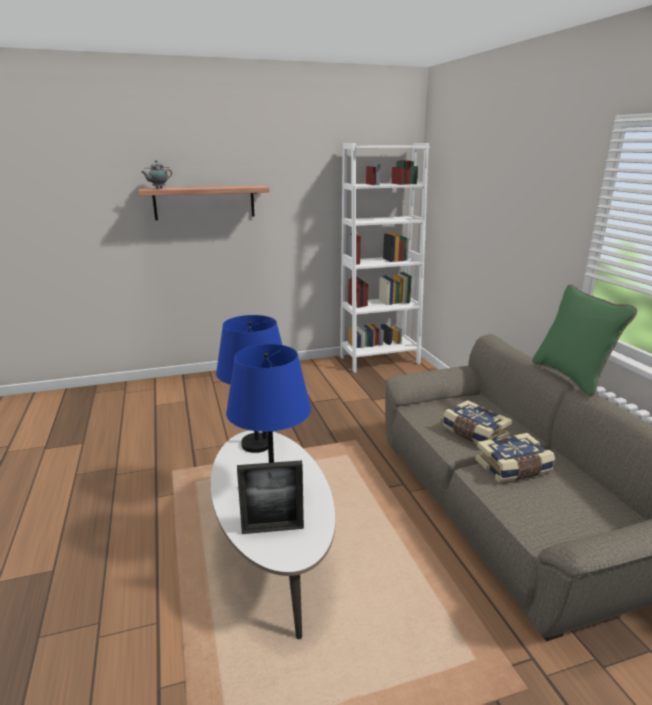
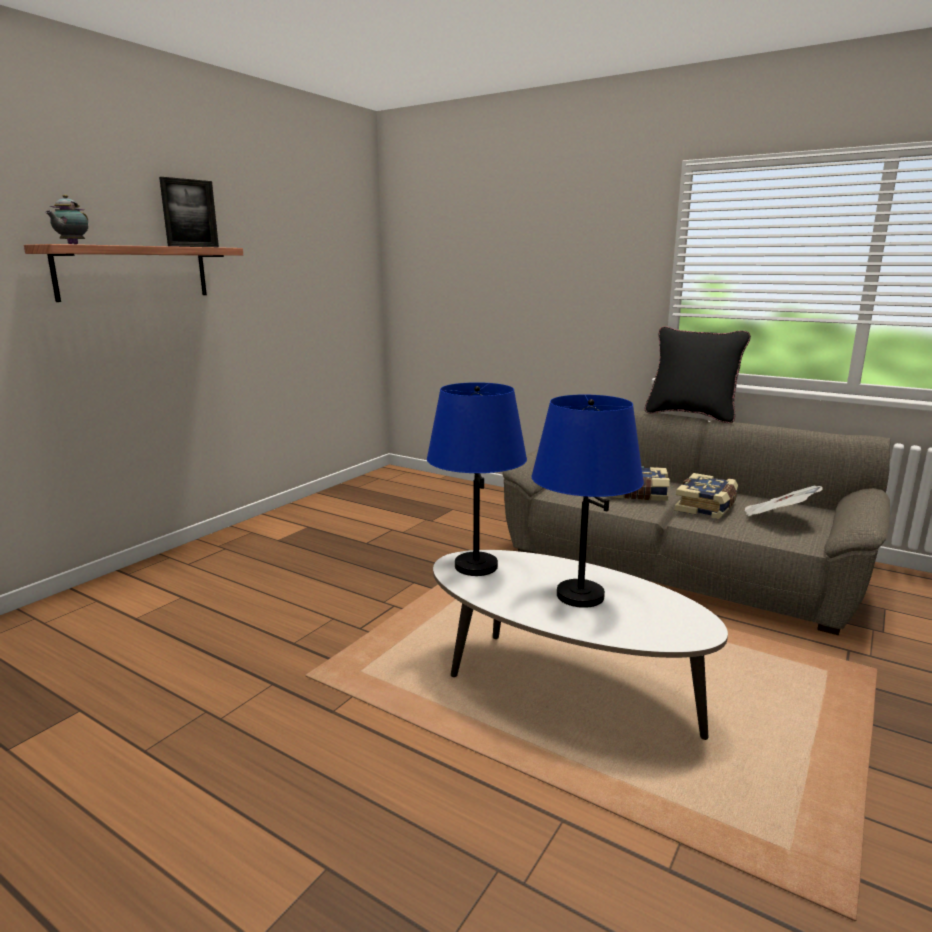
camera: 40 degrees left, 5 degrees down
(272, 529) = (643, 621): picture frame -> picture frame (194, 247)
(379, 360) = (377, 483): white bookcase -> none
(560, 505) = (777, 518): none -> newspaper
(571, 377) = (691, 415): green pillow -> black pillow

